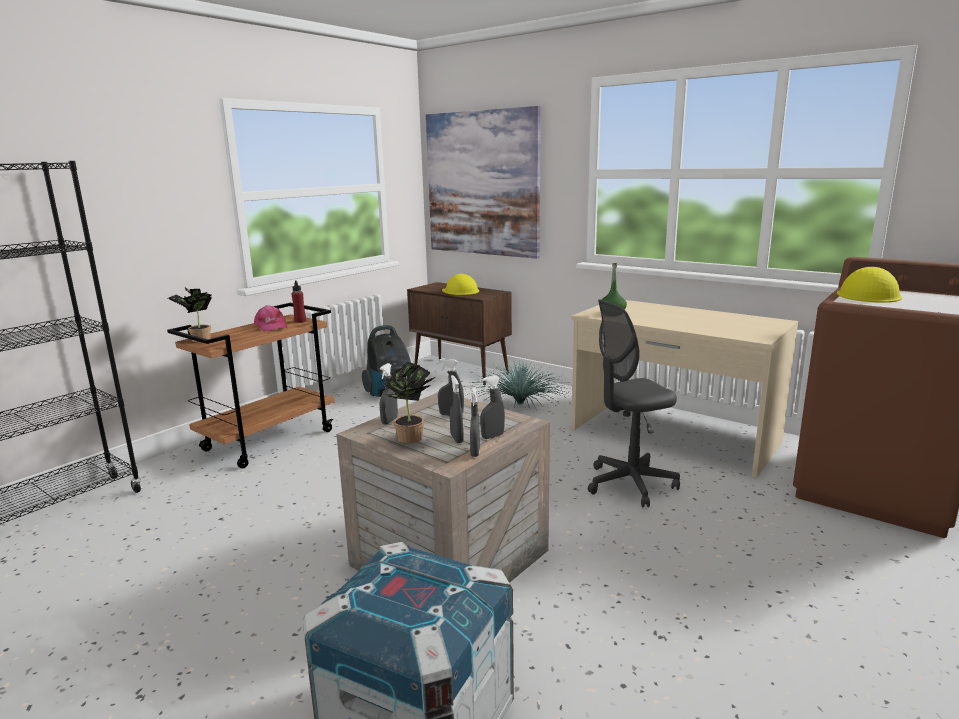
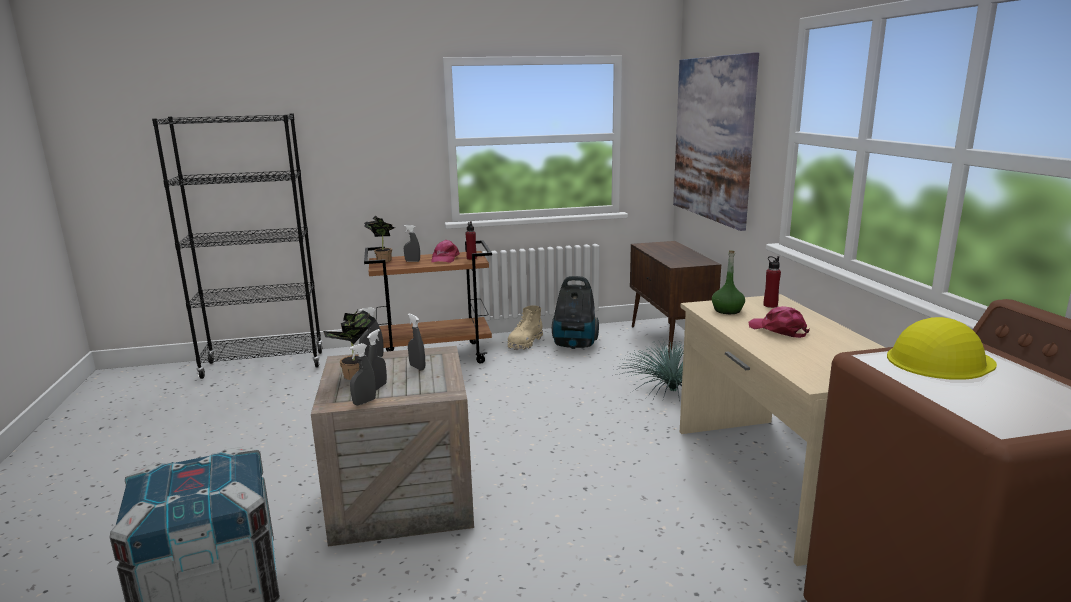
camera: 40 degrees right, 0 degrees up
(342, 404) = (525, 343): none -> beige boot
(460, 291) = (673, 254): yellow hard hat -> none
(492, 436) = (402, 394): grey spray bottle -> grey spray bottle (412, 261)
(627, 305) = (770, 305): none -> red bottle
(630, 484) = (642, 508): grey office chair -> none
(669, 317) = (778, 330): none -> pink cap

